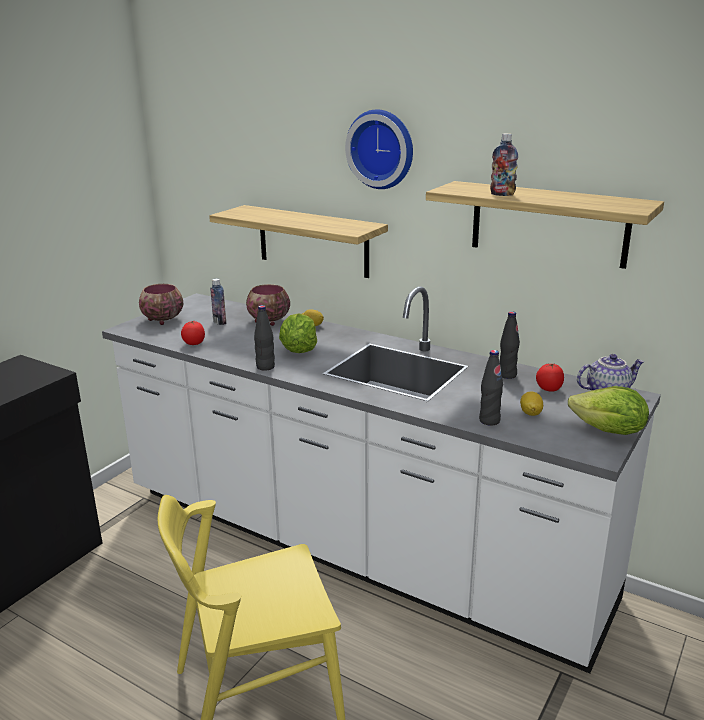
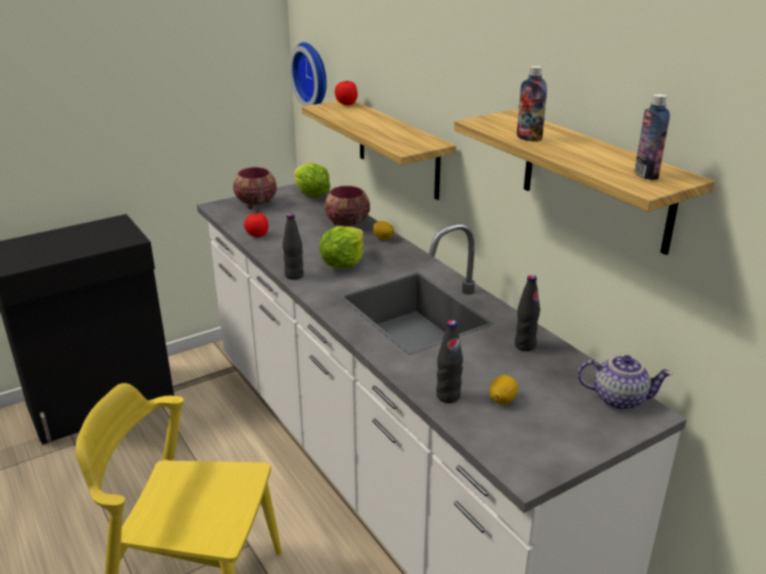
camera: 25 degrees right, 5 degrees up
(219, 322) = (302, 216): bottle -> bottle (646, 175)
(382, 149) = (454, 60): wall clock -> wall clock (313, 75)
(548, 389) = (553, 376): tomato -> tomato (346, 104)
(609, 431) = (569, 449): lettuce -> lettuce (311, 195)

